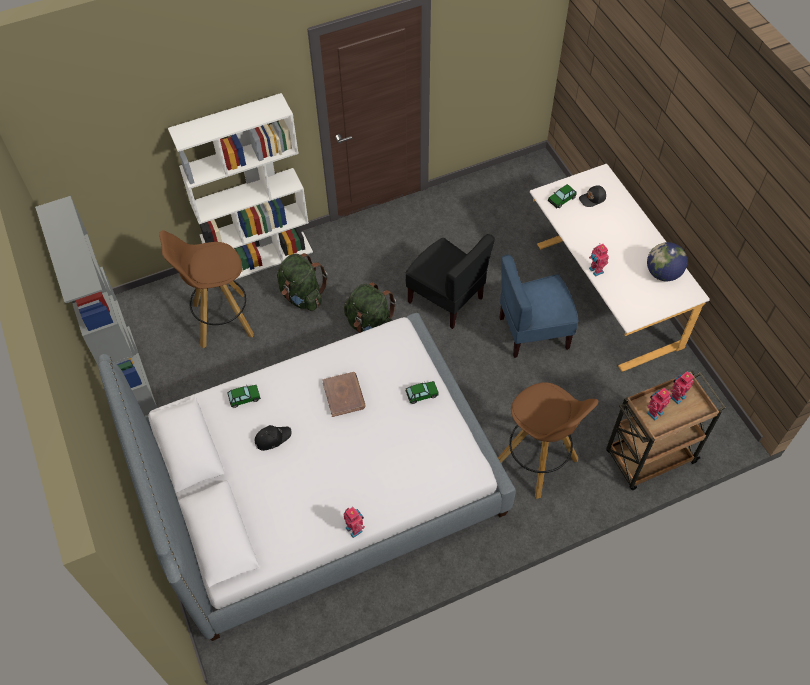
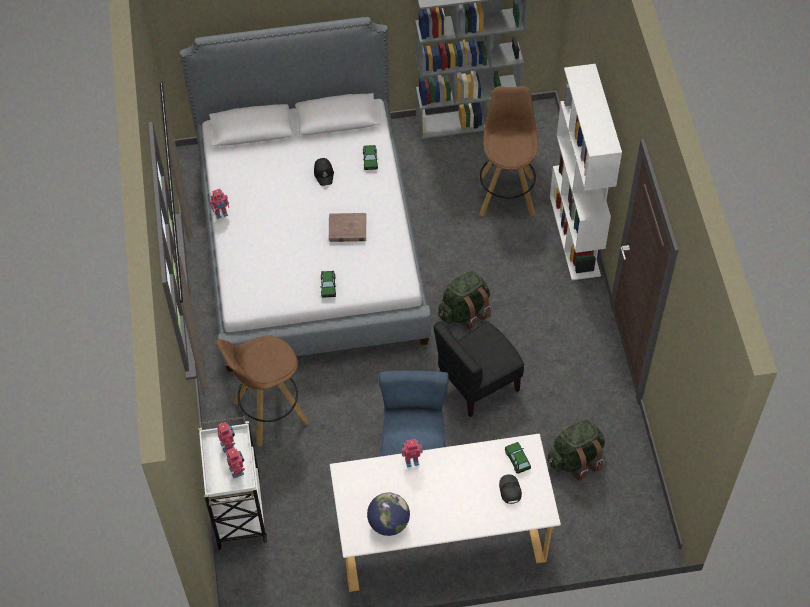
camera: 105 degrees right, 0 degrees up
(302, 296) = (517, 262): green backpack -> green backpack (575, 459)
(648, 458) = (238, 508): brown cart -> white cart

